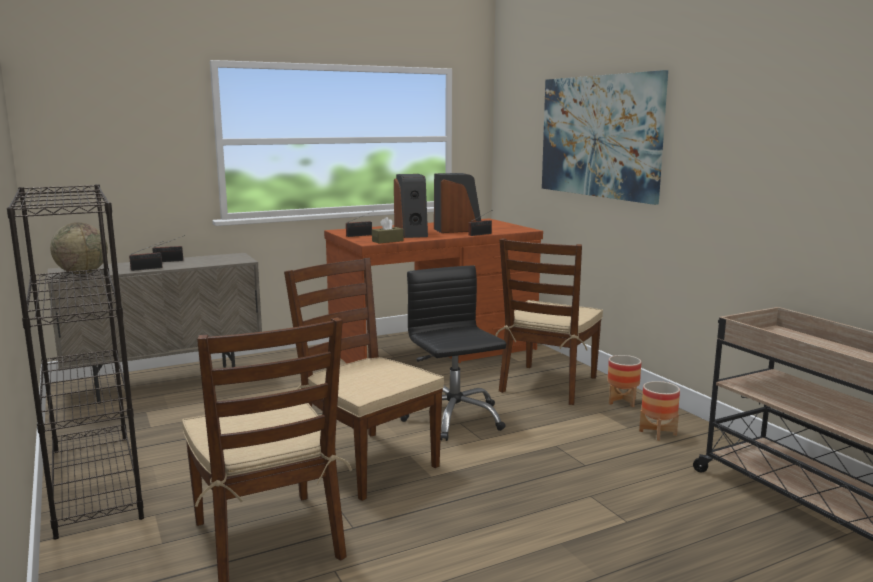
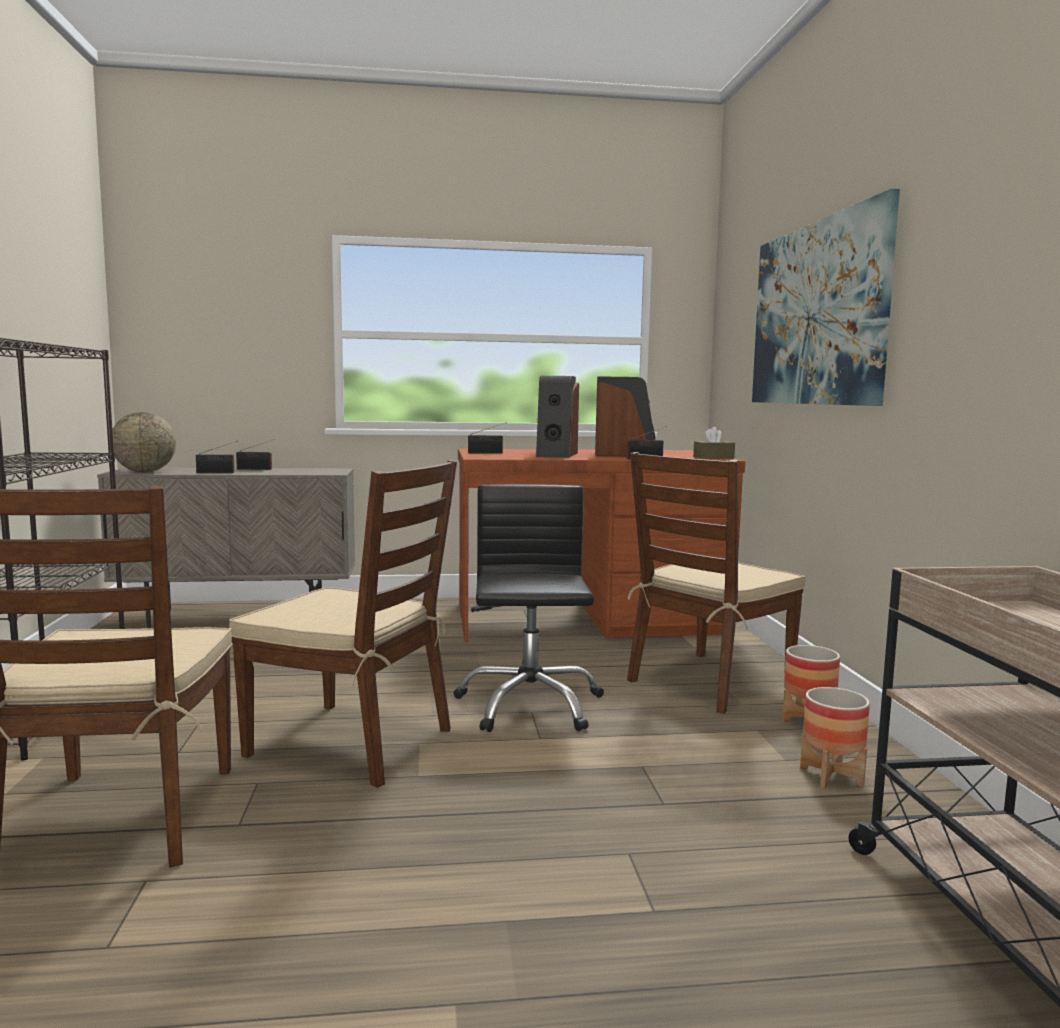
camera: 20 degrees right, 5 degrees down
(366, 463) = (353, 742): brown chair -> brown chair turned 135 degrees clockwise
(387, 241) = (506, 457): brown tissue box -> brown tissue box (713, 457)

